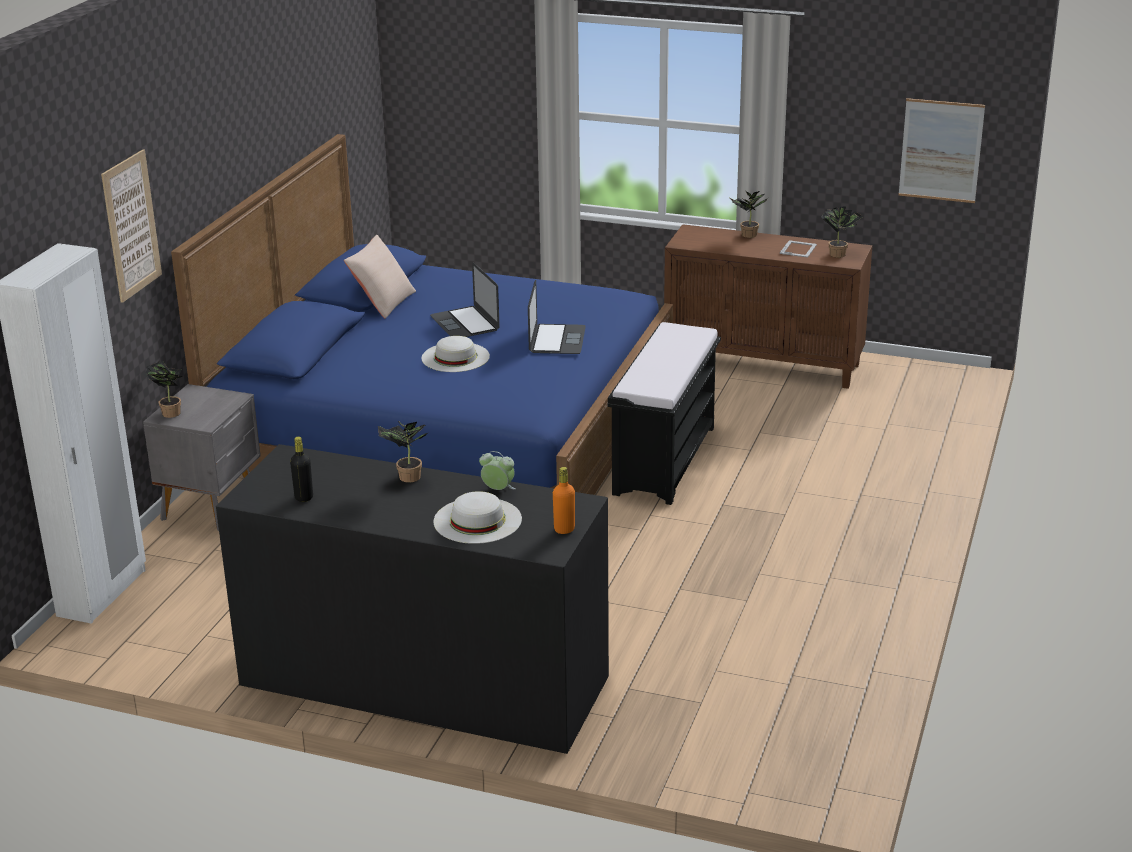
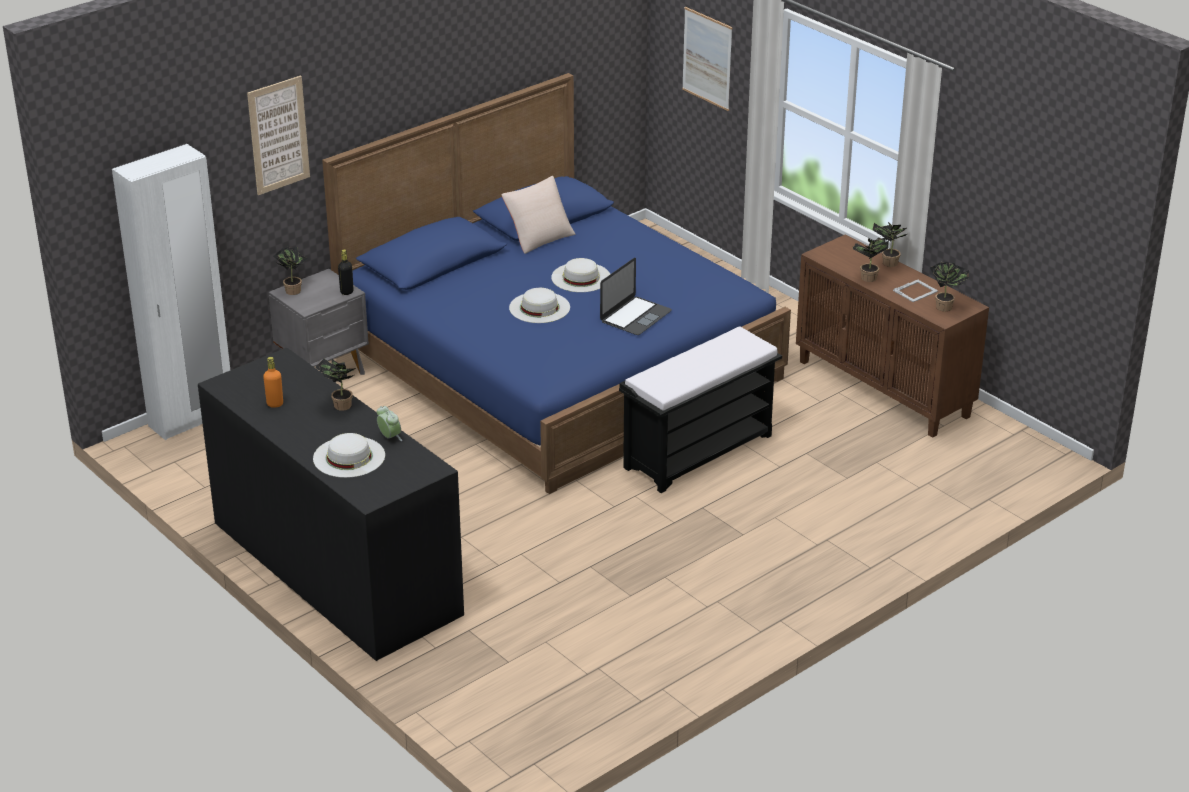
camera: 30 degrees right, 5 degrees up
(304, 497) = (258, 397): black bottle -> black bottle (346, 292)
(465, 323) = (581, 277): laptop -> white hat
(564, 529) = (398, 485): orange bottle -> orange bottle (275, 404)
(746, 250) = (867, 279): none -> potted plant
(941, 150) = (1063, 234): picture -> picture (707, 58)

